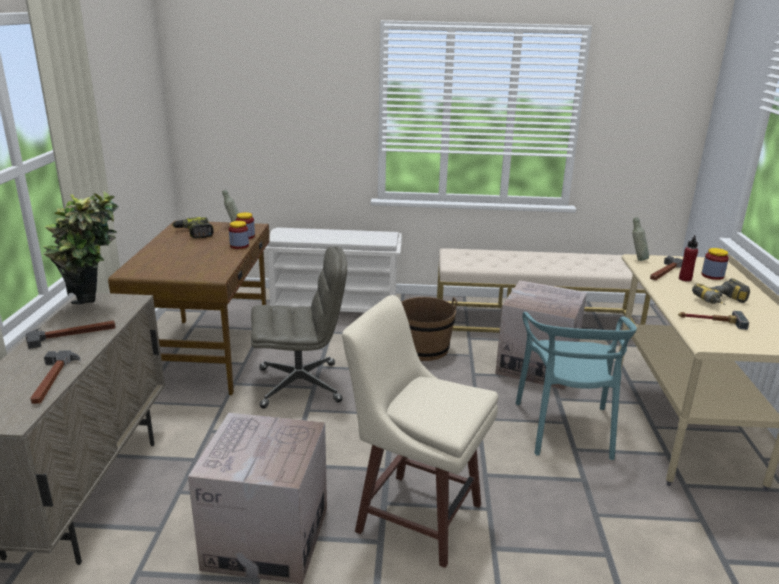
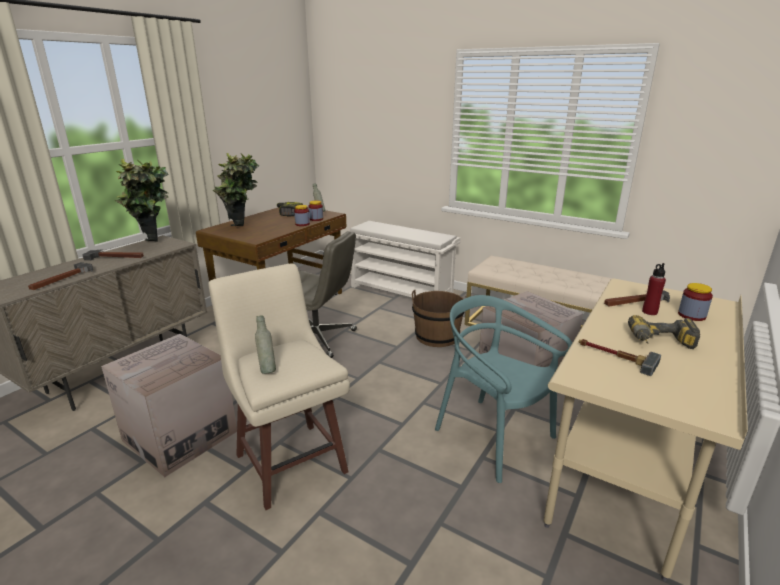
camera: 30 degrees right, 0 degrees up
(172, 265) = (242, 229): none -> potted plant
(566, 429) = (493, 436): turquoise chair -> turquoise chair turned 105 degrees clockwise
(637, 259) = (620, 285): grey bottle -> grey bottle (267, 370)

